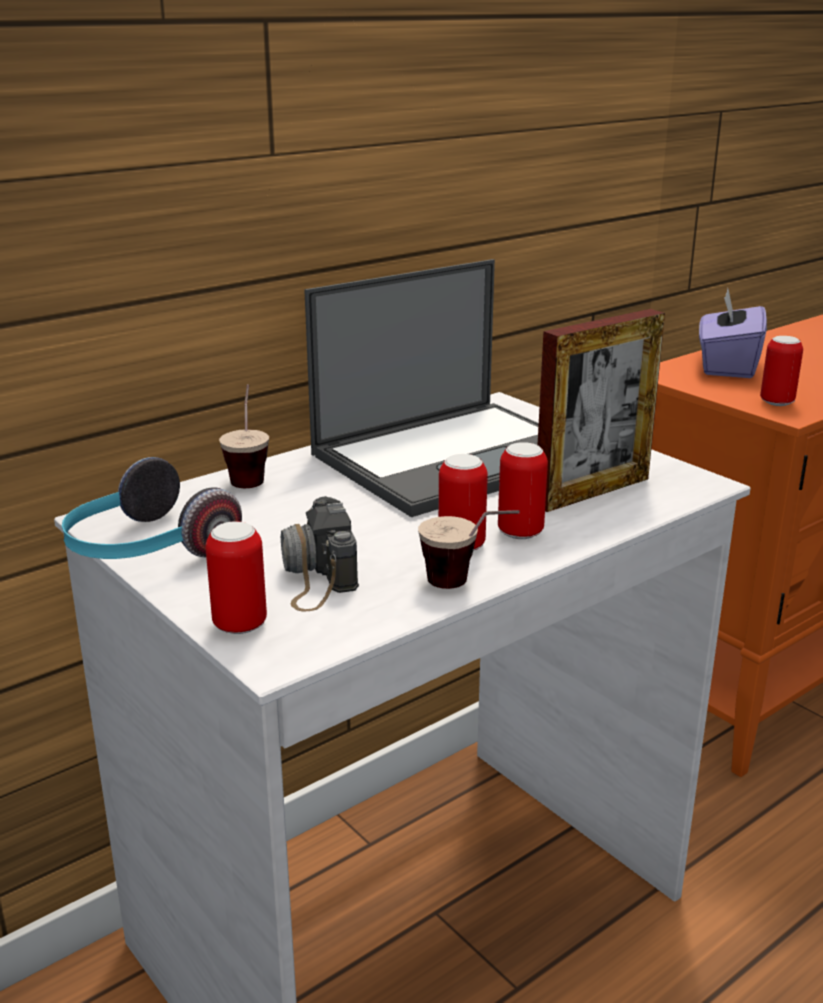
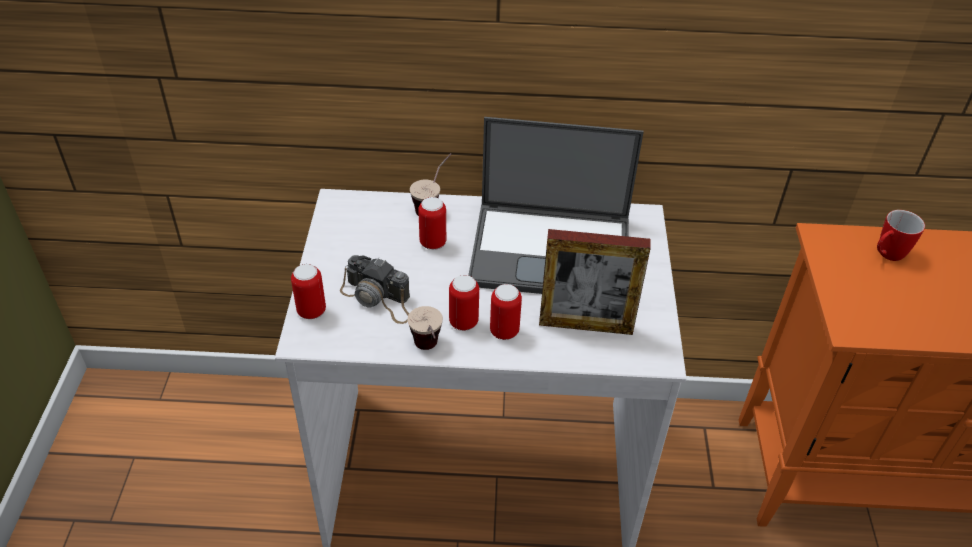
camera: 40 degrees right, 20 degrees up
(146, 550) = (329, 236): headphones -> none
(317, 573) = (378, 298): camera -> camera turned 90 degrees counterclockwise
(727, 366) = (886, 256): purple tissue box -> mug
(777, 402) = (860, 313): can -> can (433, 243)

